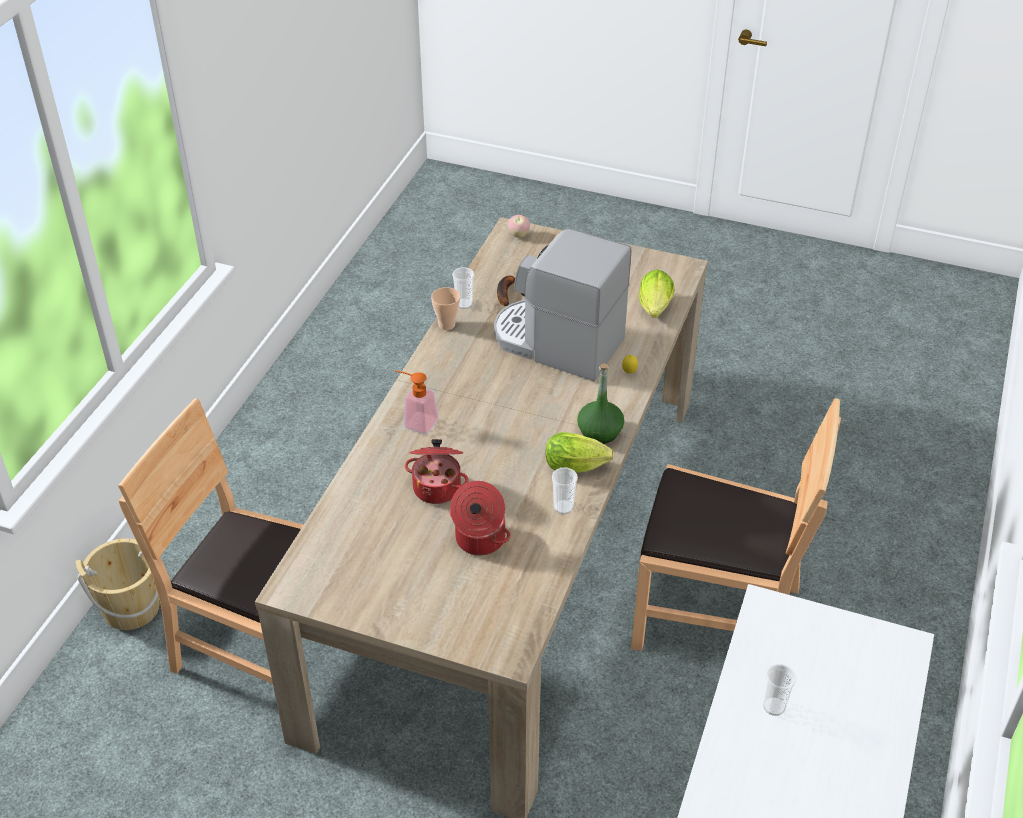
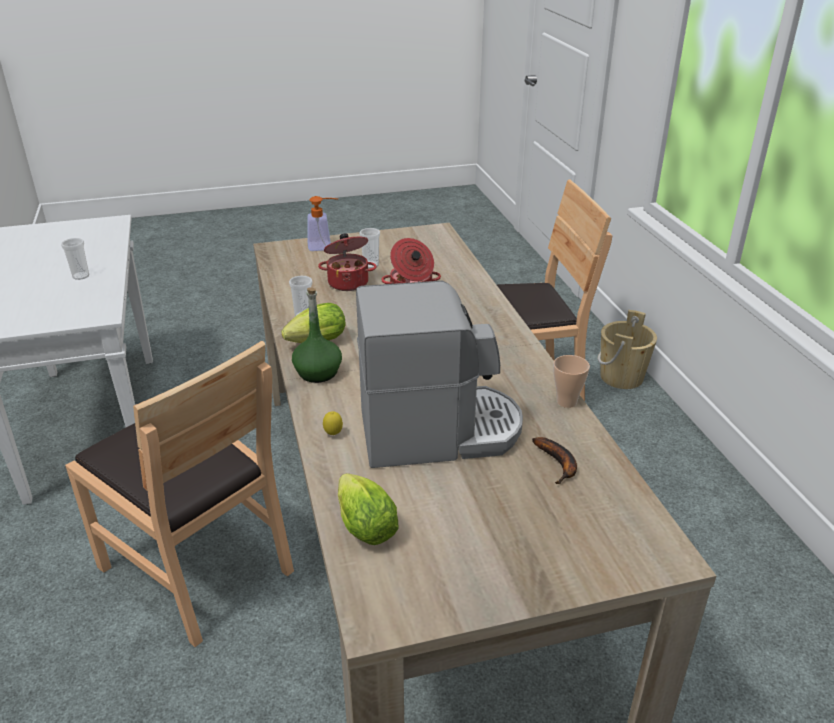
camera: 145 degrees right, 10 degrees down
(415, 421) = (481, 322): soap dispenser -> soap dispenser (324, 246)
(464, 304) = (581, 429): cup -> cup (370, 265)
(518, 235) = (650, 554): apple -> none
(716, 614) = (197, 567): brown chair -> brown chair turned 120 degrees counterclockwise

